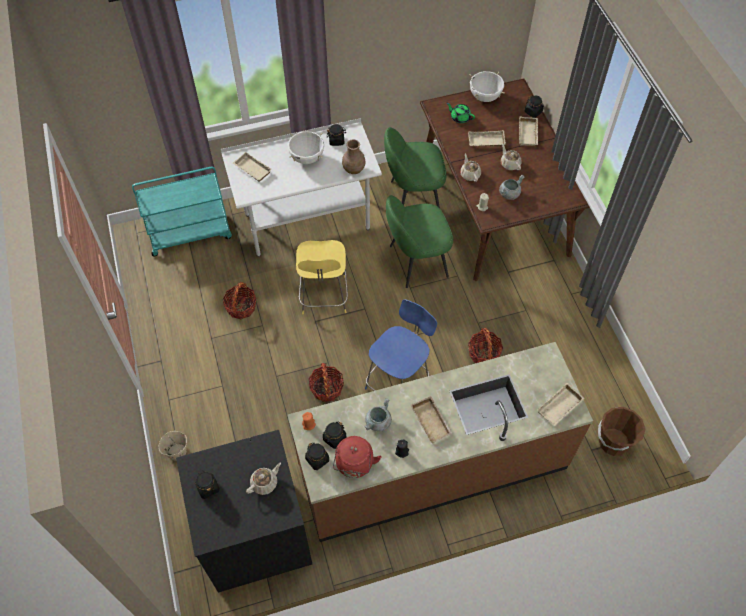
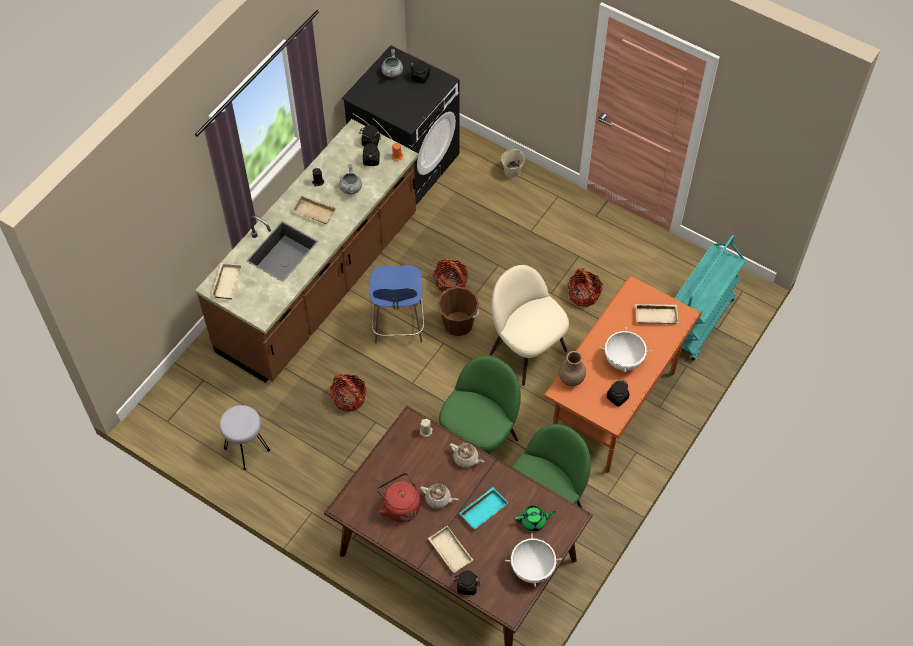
camera: 140 degrees right, 0 degrees up
(265, 483) = (387, 101): beige teapot -> none
(307, 222) = (614, 407): white desk -> orange desk
(324, 297) = (526, 350): yellow stool -> beige chair
(354, 465) = (342, 154): red kettle -> red kettle (400, 506)
(485, 142) = (483, 509): beige tray -> turquoise tray
(509, 194) = (412, 463): grey cooking pot -> grey cooking pot (392, 72)
(590, 369) = (247, 448): none -> grey stool
(613, 442) = (188, 398): brown bucket -> brown bucket (458, 324)

